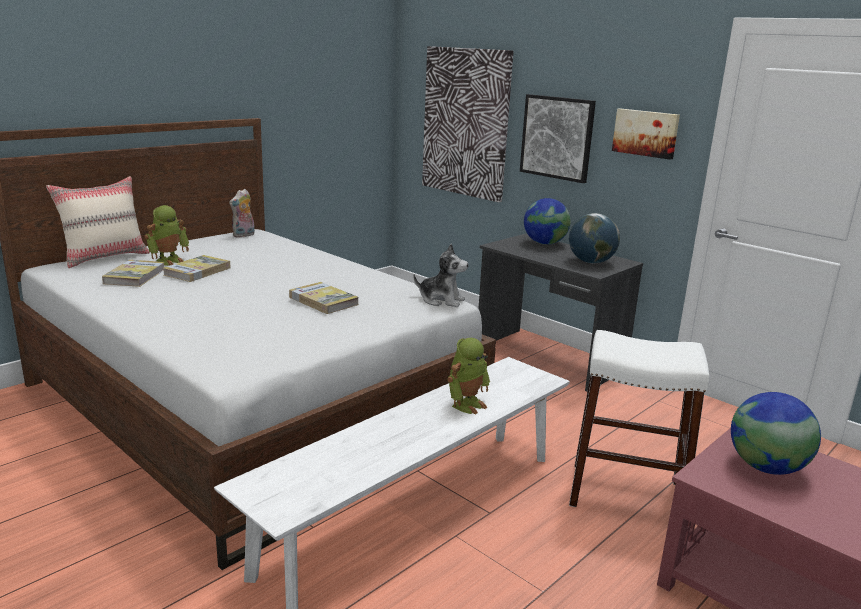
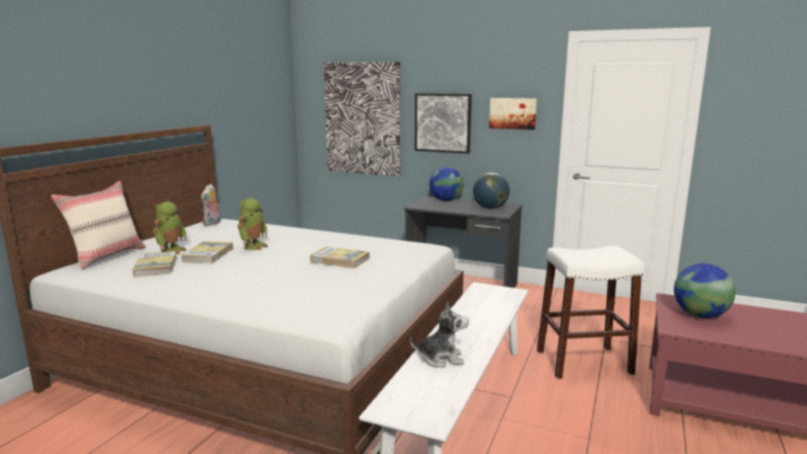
camera: 20 degrees left, 5 degrees down
(441, 300) = (423, 246): plush toy -> plush toy (440, 358)
(466, 404) = (479, 317): toy robot -> toy robot (253, 246)

